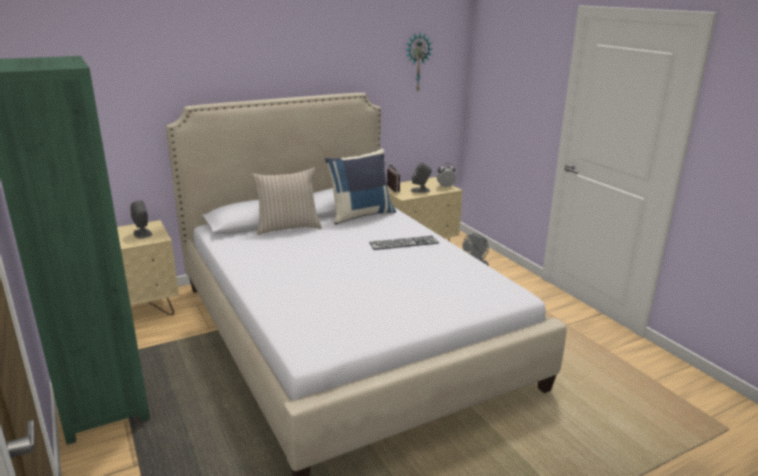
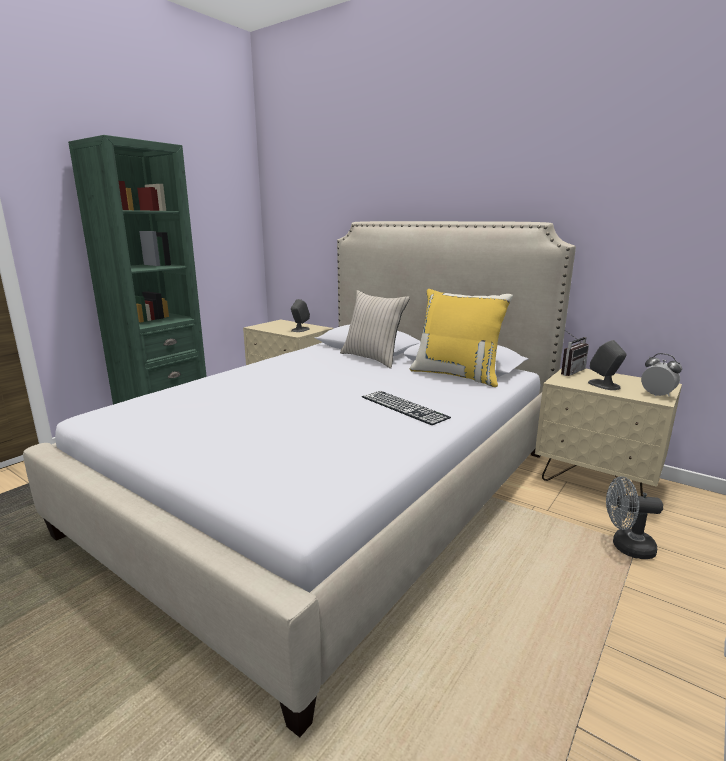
camera: 65 degrees right, 5 degrees down
(360, 215) = (457, 375): blue pillow -> yellow pillow
(417, 62) = (675, 182): wall clock -> none

